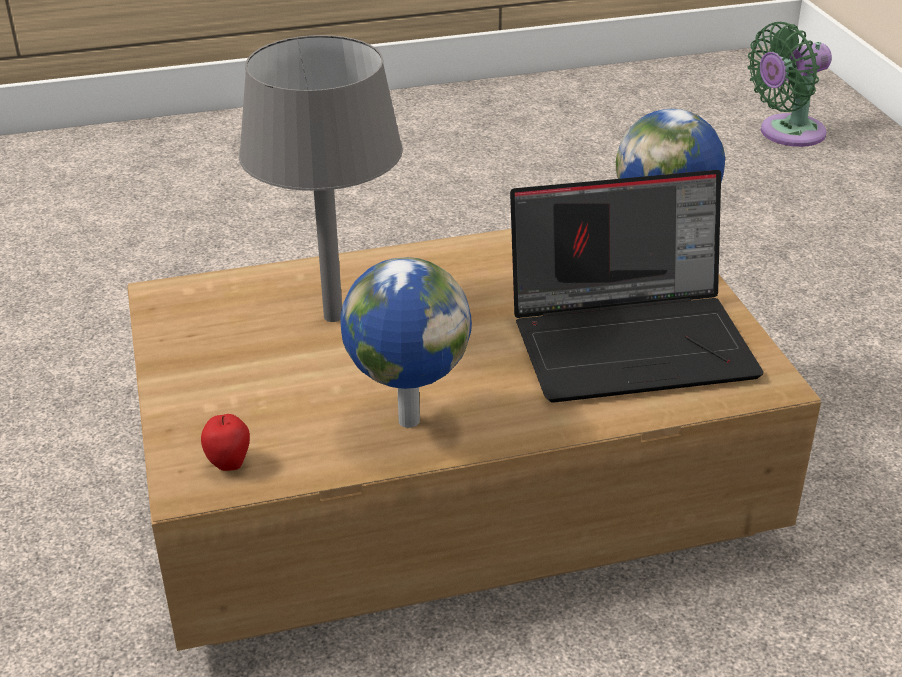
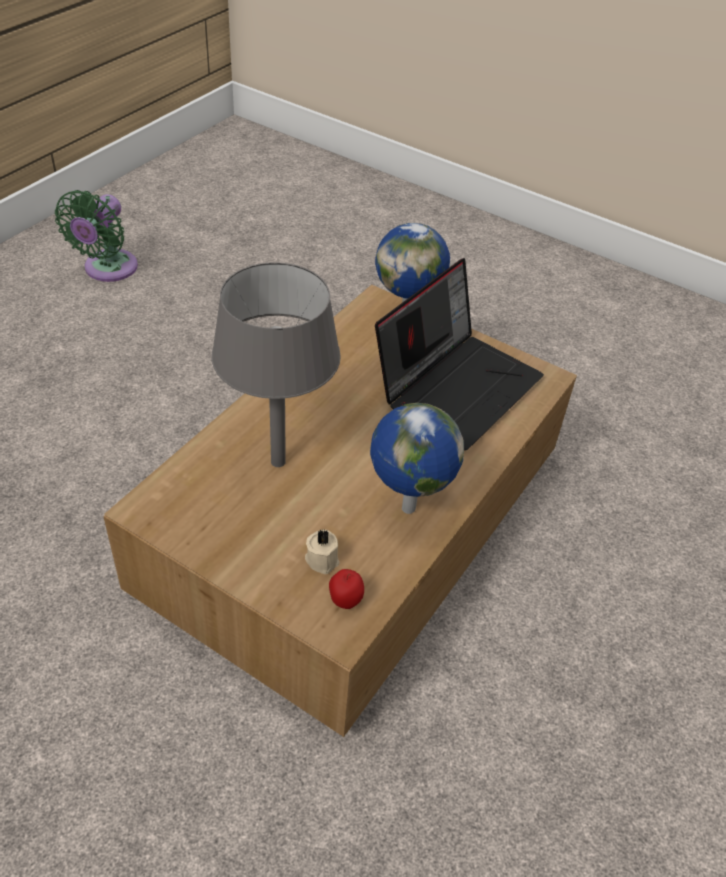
camera: 45 degrees left, 10 degrees up
(259, 417) = (322, 559): none -> beige candle
(786, 133) = (295, 188): green fan -> green fan (108, 269)

